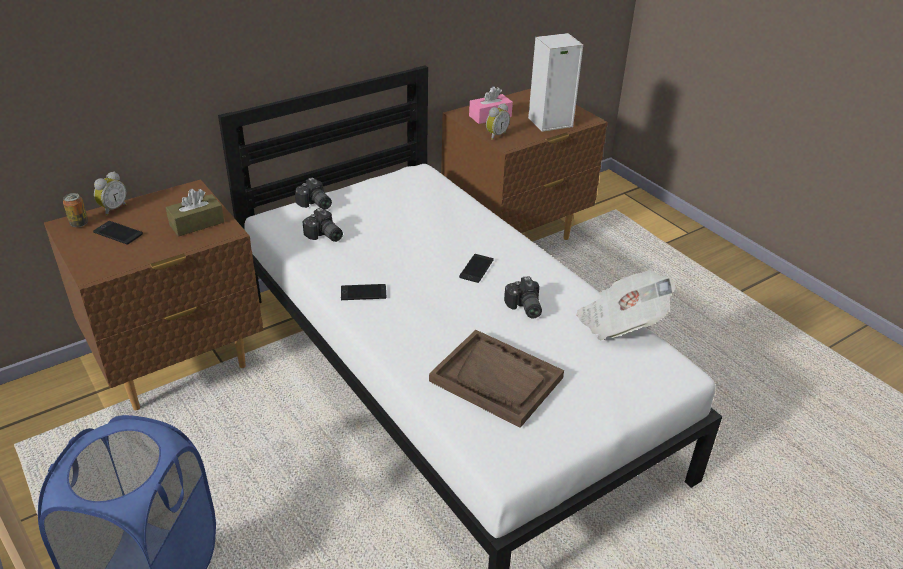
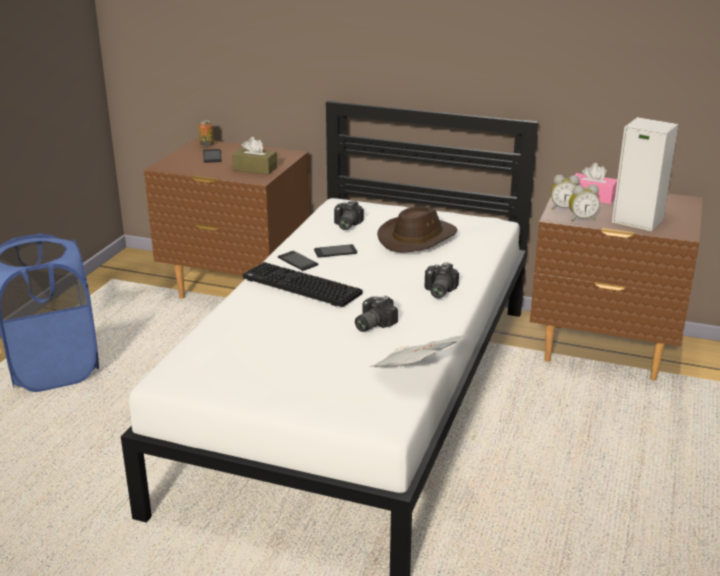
camera: 55 degrees right, 10 degrees down
(113, 209) = (235, 145): alarm clock -> alarm clock (581, 219)
(315, 204) = (379, 207): camera -> camera (437, 291)
(405, 215) = (418, 238): none -> brown hat
(416, 314) = (299, 287): none -> keyboard
(476, 268) = (393, 288): phone -> phone (335, 251)
(496, 379) = (261, 342): brown tray -> none

